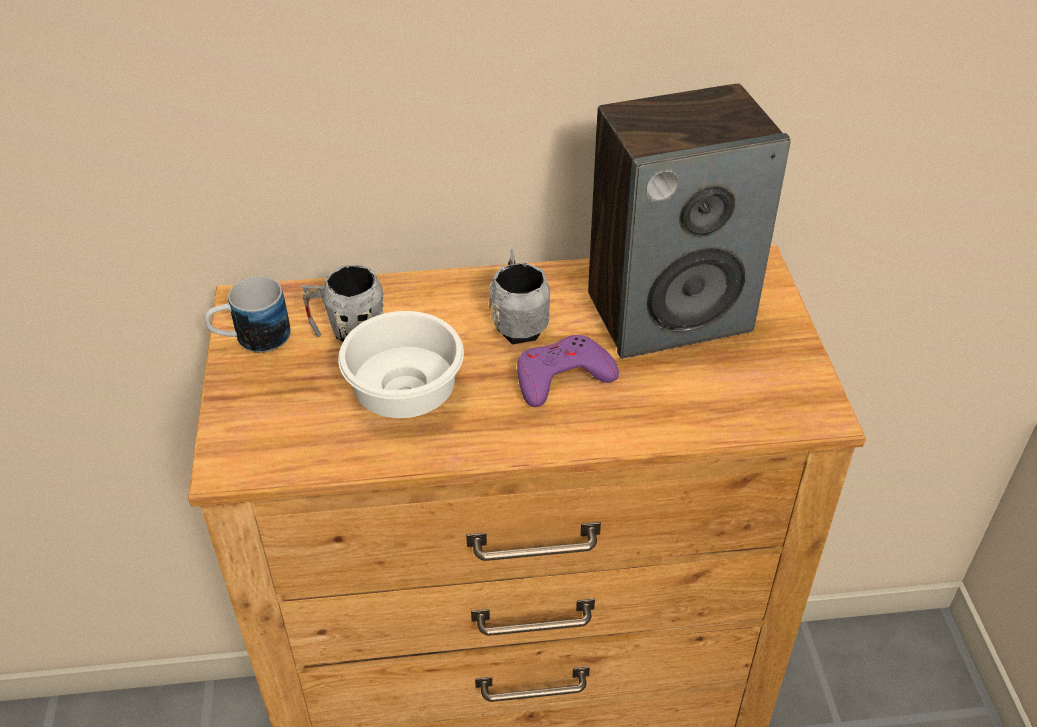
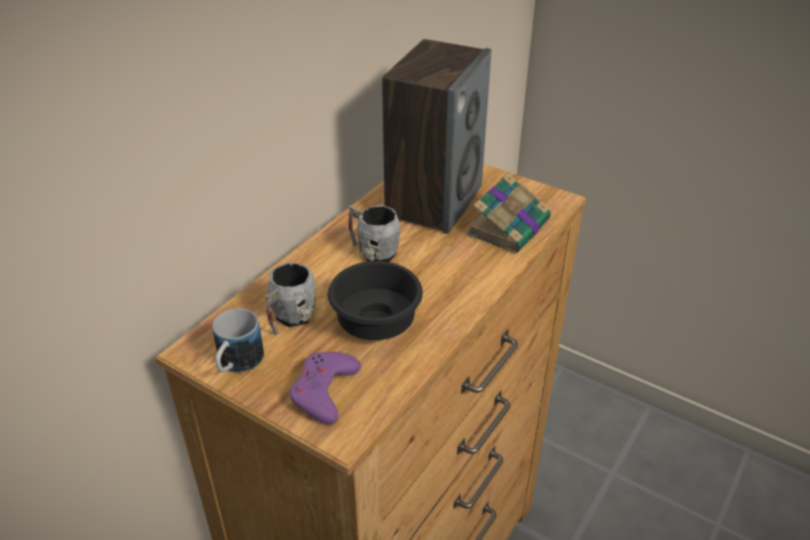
camera: 50 degrees left, 5 degrees down
(404, 396) = (377, 325): white bowl -> black bowl
(562, 377) = (436, 260): purple game controller -> purple game controller (324, 391)
(702, 400) = (509, 226): none -> book

